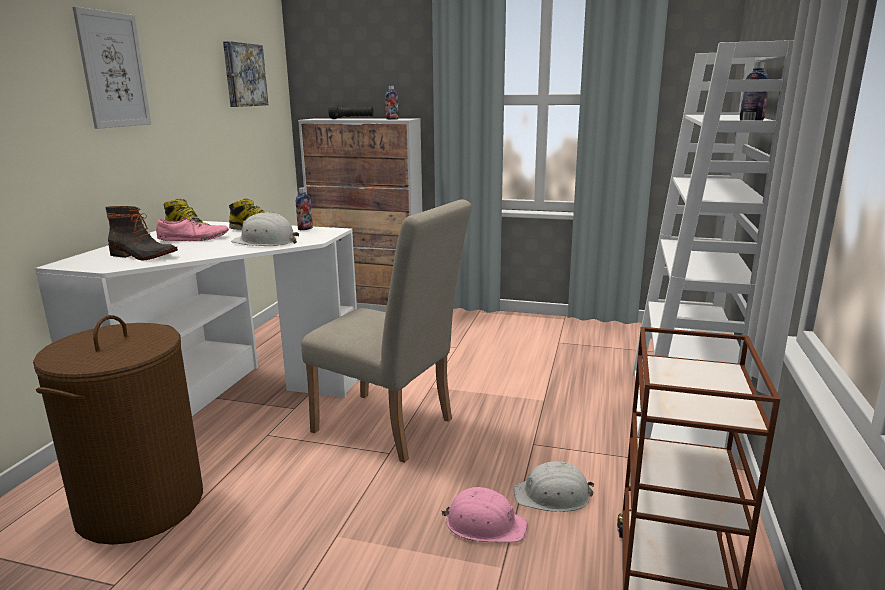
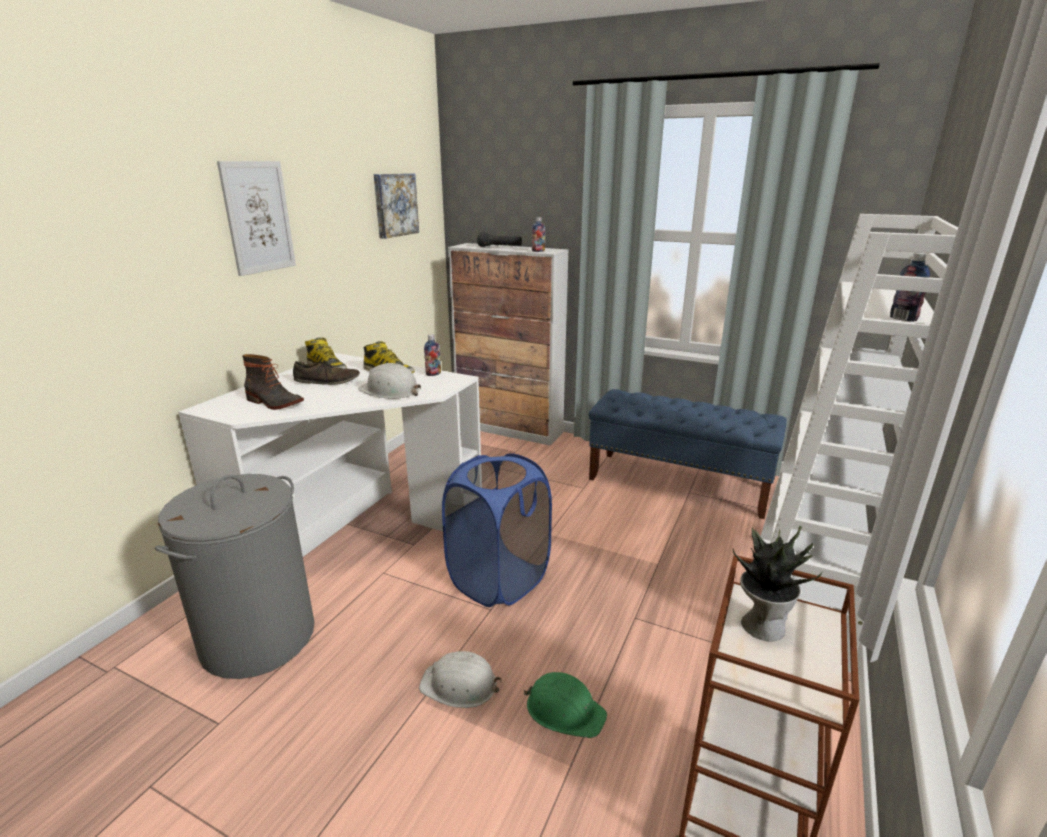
camera: 10 degrees right, 5 degrees up
(141, 505) = (258, 638): brown laundry basket -> grey laundry basket
(194, 238) = (327, 381): pink shoe -> brown shoe
(391, 428) = (499, 580): beige chair -> blue laundry basket
(484, 524) = (564, 710): pink hard hat -> green hard hat
(547, 336) = (679, 483): none -> blue bench
(553, 496) = (641, 685): white hard hat -> white hard hat (460, 685)
(676, 377) = (761, 624): none -> potted plant

